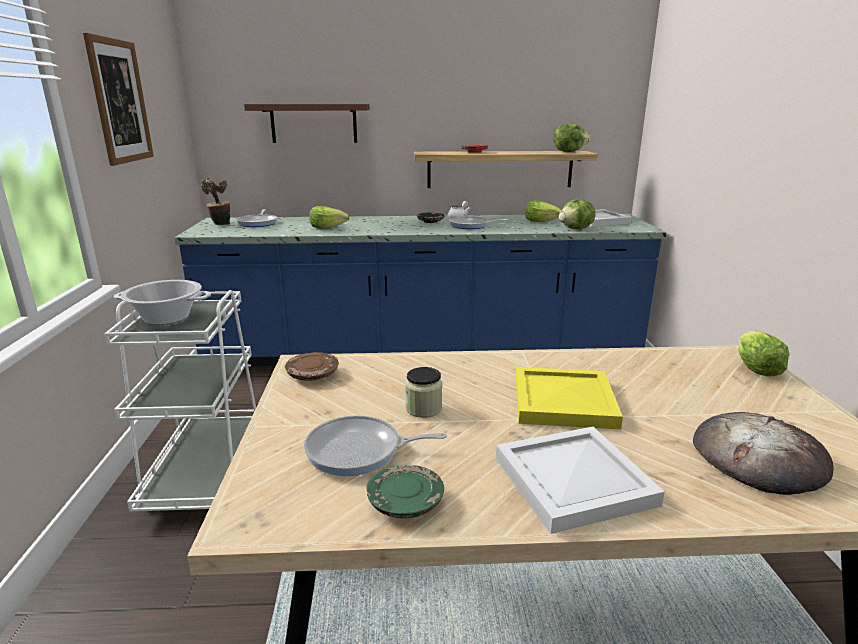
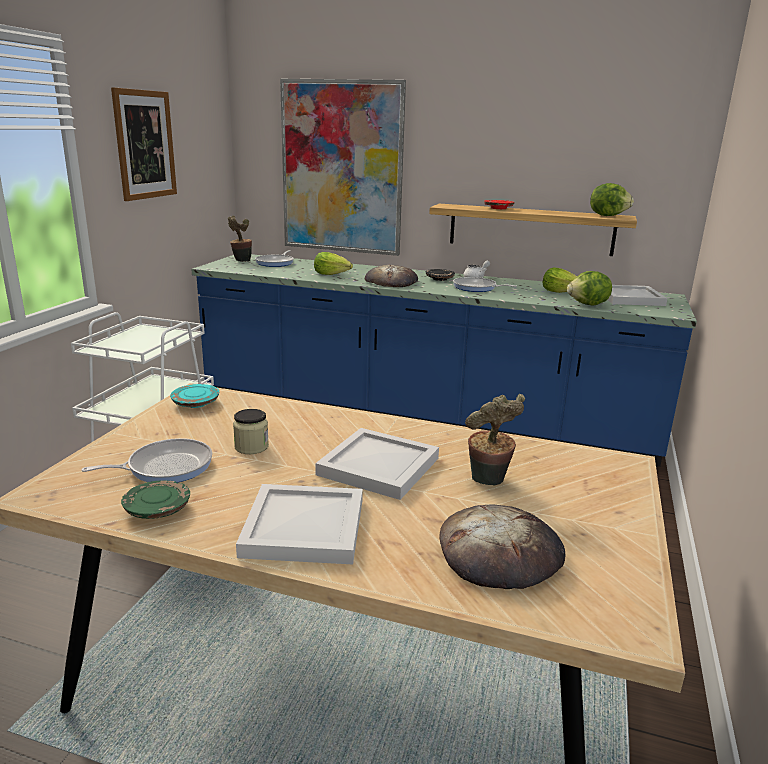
camera: 20 degrees right, 0 degrees up
(166, 318) = (132, 338): cooking pot -> none
(313, 375) = (196, 403): brown plate -> turquoise plate
(314, 123) = (342, 168): brown shelf -> picture
(359, 451) = (165, 467): frying pan -> frying pan turned 135 degrees clockwise
(391, 228) = (391, 281): none -> bread
(561, 400) = (378, 465): yellow tray -> white tray
(668, 394) = (488, 482): none -> potted plant
(755, 367) = (622, 478): lettuce -> none

